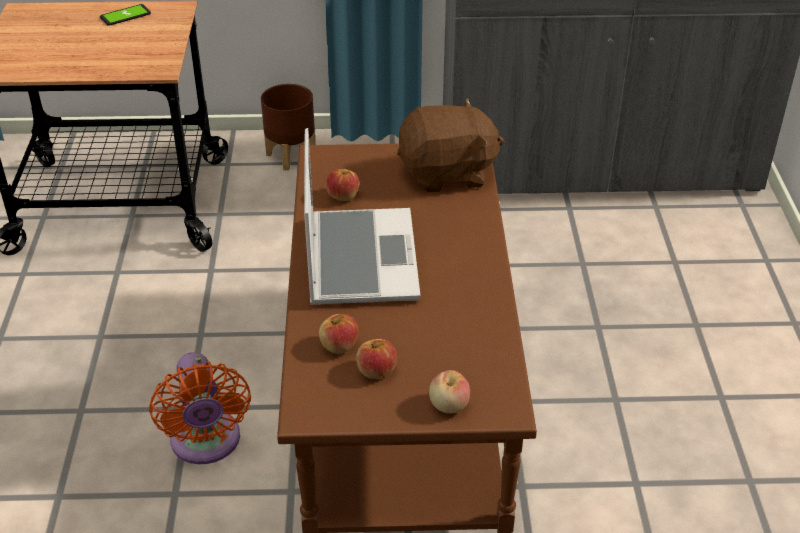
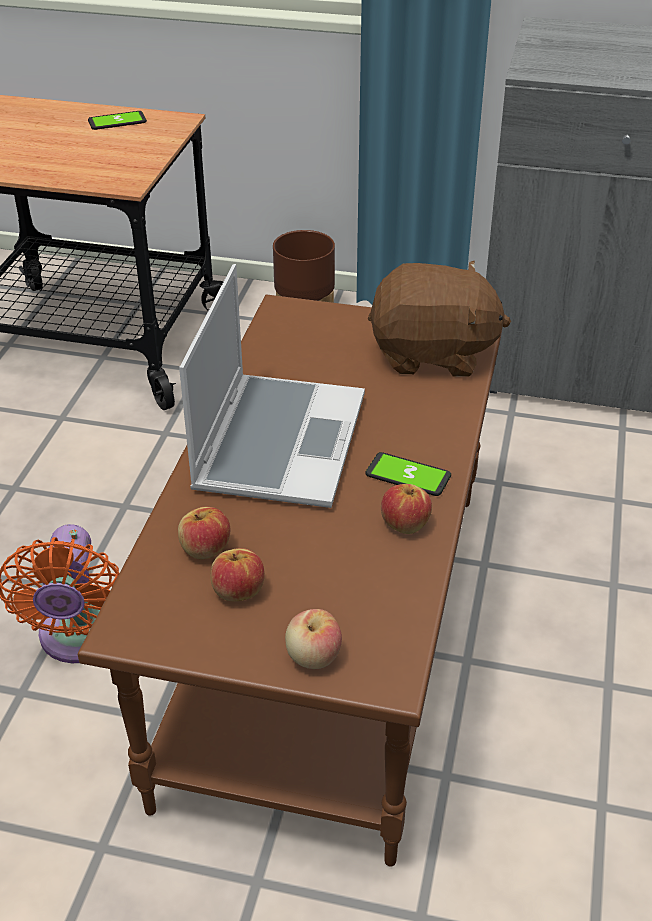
camera: 15 degrees right, 0 degrees up
(342, 196) = (291, 362): apple -> apple (405, 523)
(464, 267) = (408, 475): none -> phone

